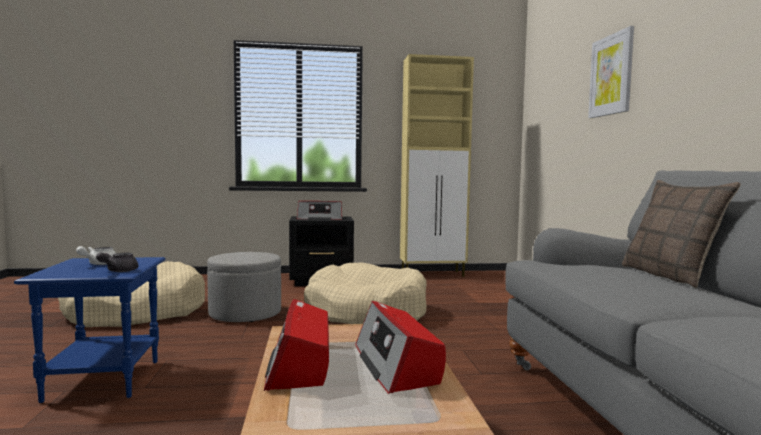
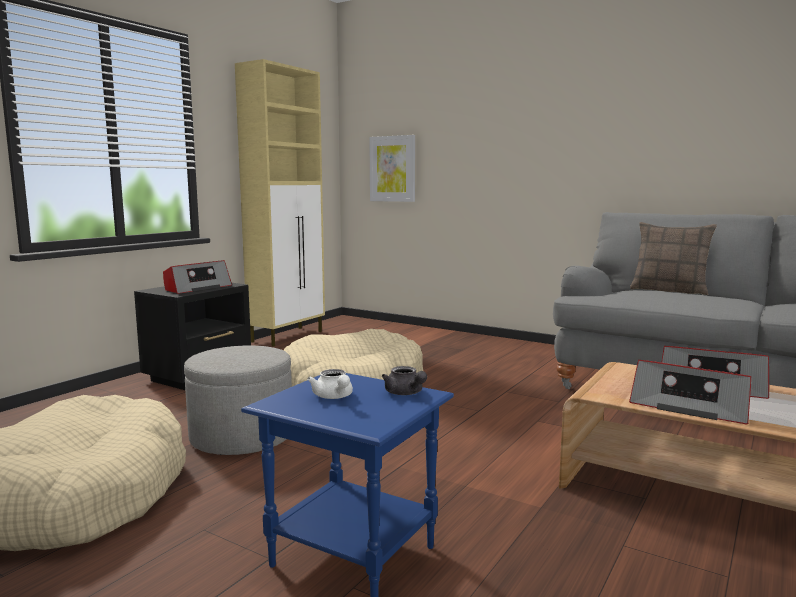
camera: 50 degrees left, 5 degrees up
(611, 75) = (494, 119): picture -> picture (392, 169)

